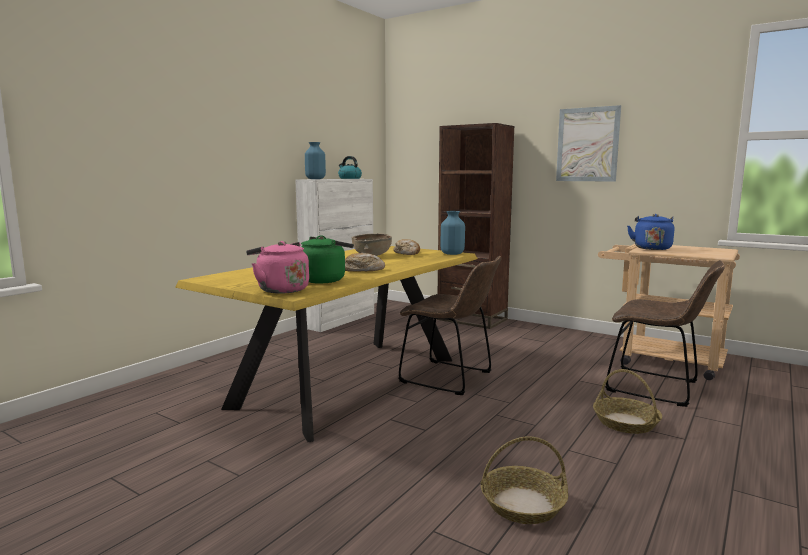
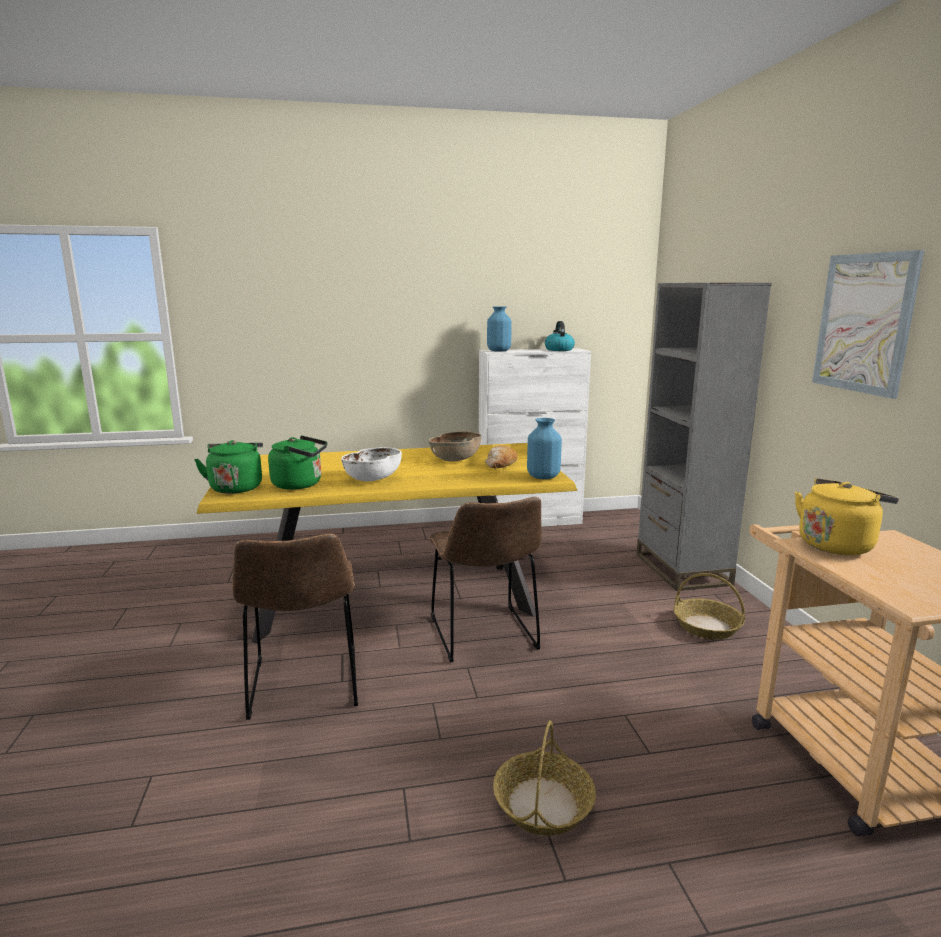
camera: 45 degrees right, 5 degrees up
(280, 290) = (236, 487): pink kettle -> green kettle
(363, 270) = (373, 479): bread -> white bowl
(472, 319) = (682, 569): brown bookcase -> grey bookcase
(523, 504) = (243, 807): basket -> basket (707, 626)
(651, 248) = (837, 545): blue kettle -> yellow kettle
(657, 388) = (717, 790): brown chair -> brown chair (305, 687)

